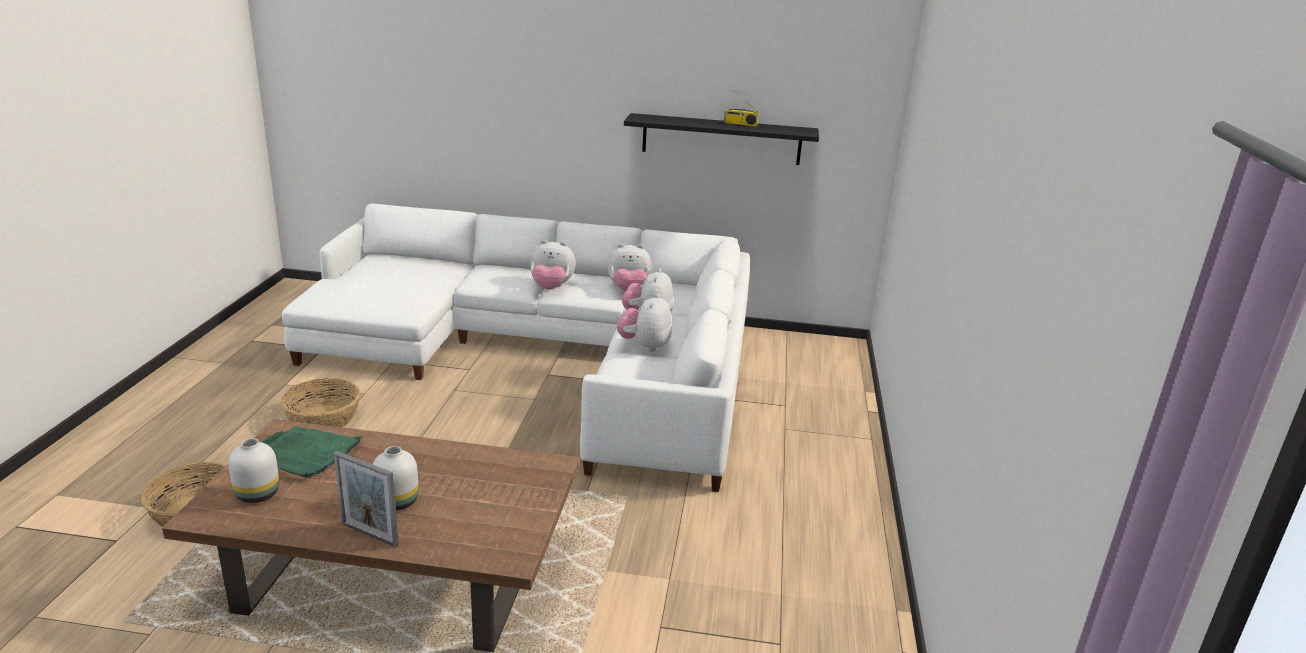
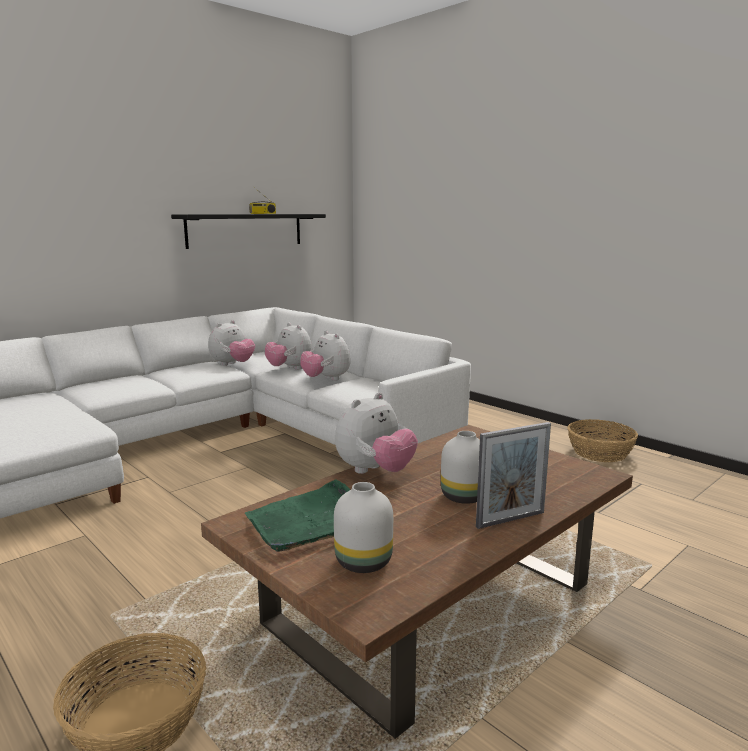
camera: 50 degrees left, 10 degrees down
(324, 419) = (89, 571): basket -> basket (600, 452)
(551, 288) = (173, 379): plush toy -> plush toy (375, 471)

